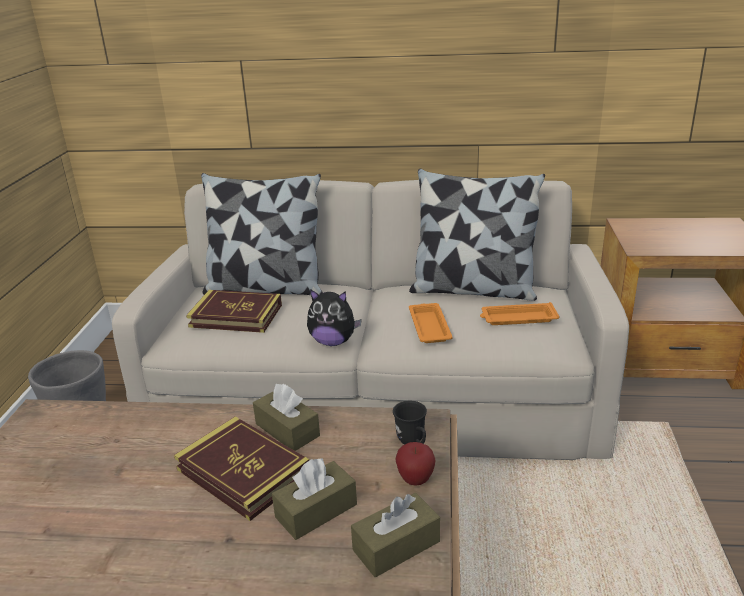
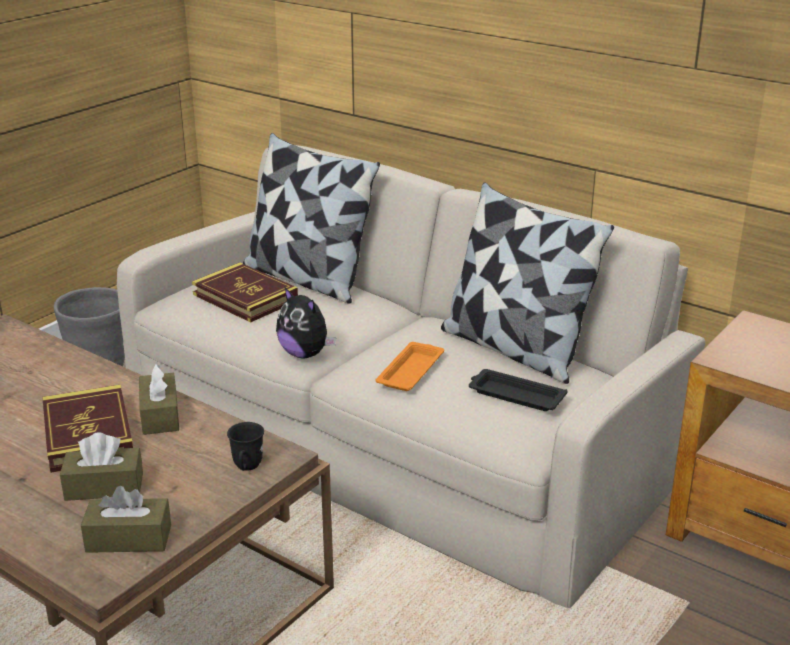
camera: 30 degrees right, 0 degrees up
(415, 480) = (208, 498): apple -> none
(517, 318) = (515, 395): orange tray -> black tray

